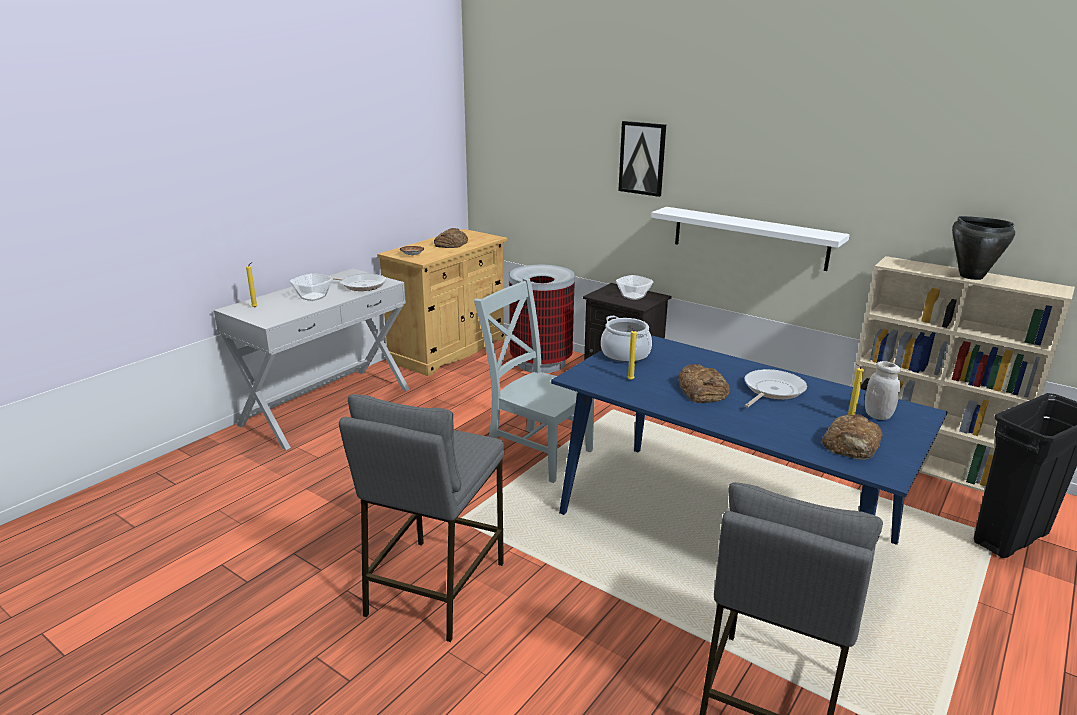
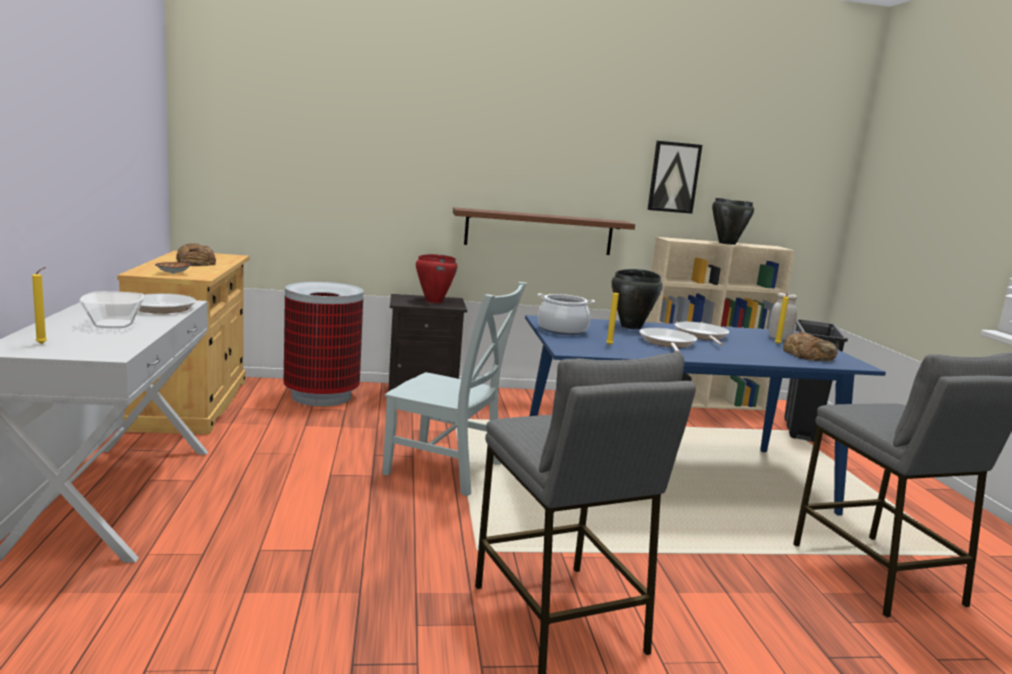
camera: 45 degrees left, 10 degrees down
(536, 453) = (448, 470): grey chair -> grey chair turned 150 degrees counterclockwise
(633, 296) = (433, 301): bowl -> red cooking pot
(642, 158) = (425, 159): picture -> picture (673, 177)
(702, 390) = (667, 343): bread -> frying pan
(714, 364) = (631, 327): none -> black cooking pot
(749, 238) = (539, 232): white shelf -> brown shelf

